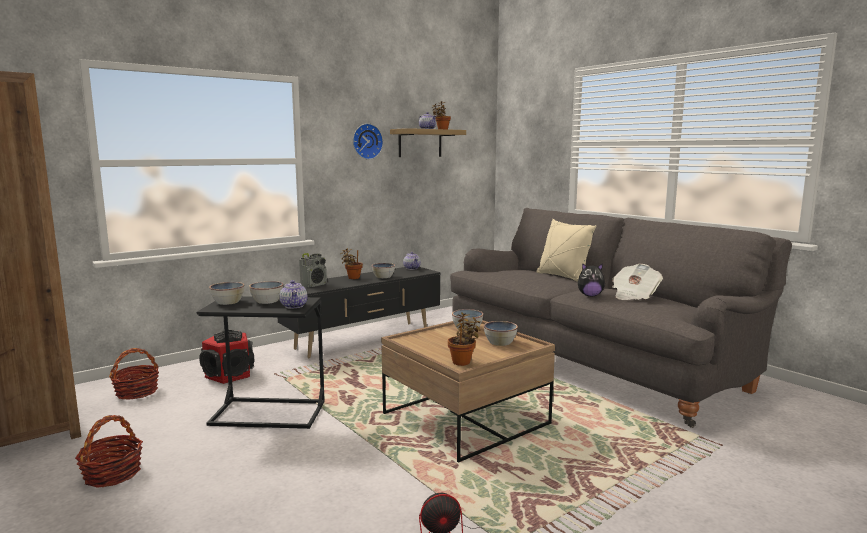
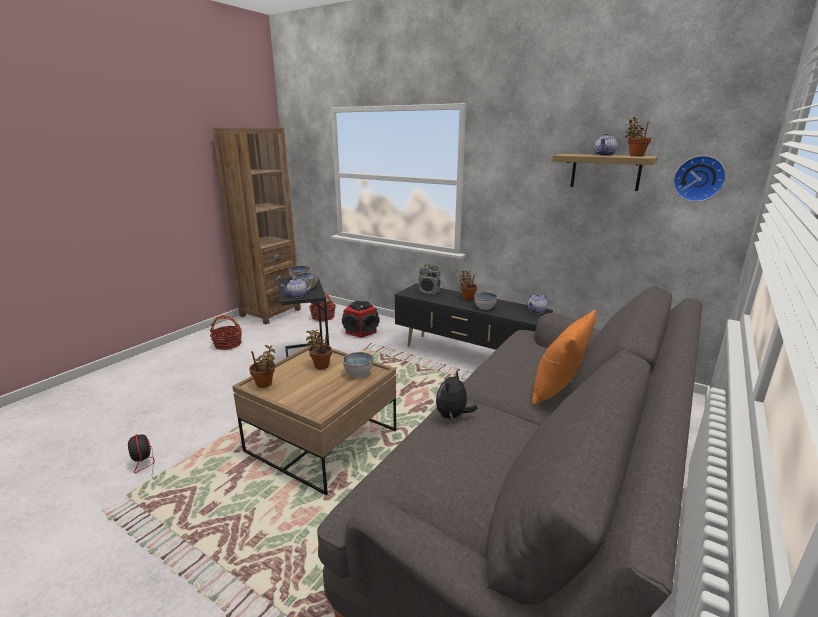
camera: 70 degrees right, 10 degrees up
(366, 141) = (530, 167): wall clock -> wall clock (699, 178)
(438, 340) = (320, 365): none -> potted plant
(500, 342) = (323, 394): bowl -> none
(562, 277) = (557, 390): beige pillow -> orange pillow
(590, 295) = (453, 416): plush toy -> plush toy turned 45 degrees clockwise
(634, 295) = (470, 450): newspaper -> none

